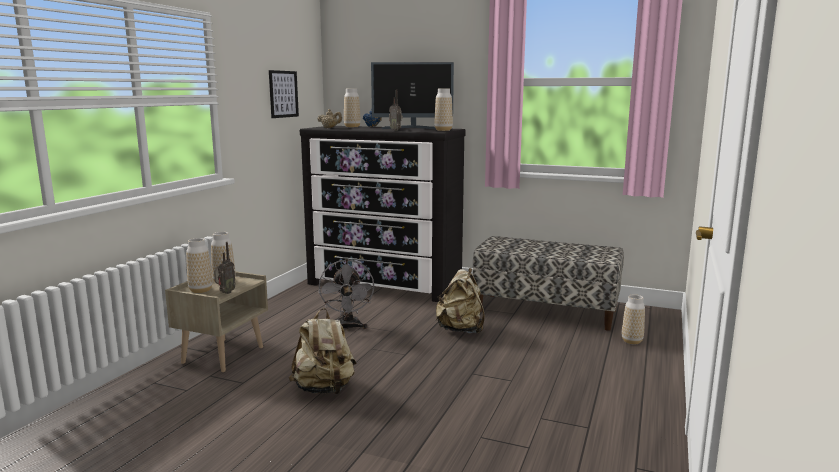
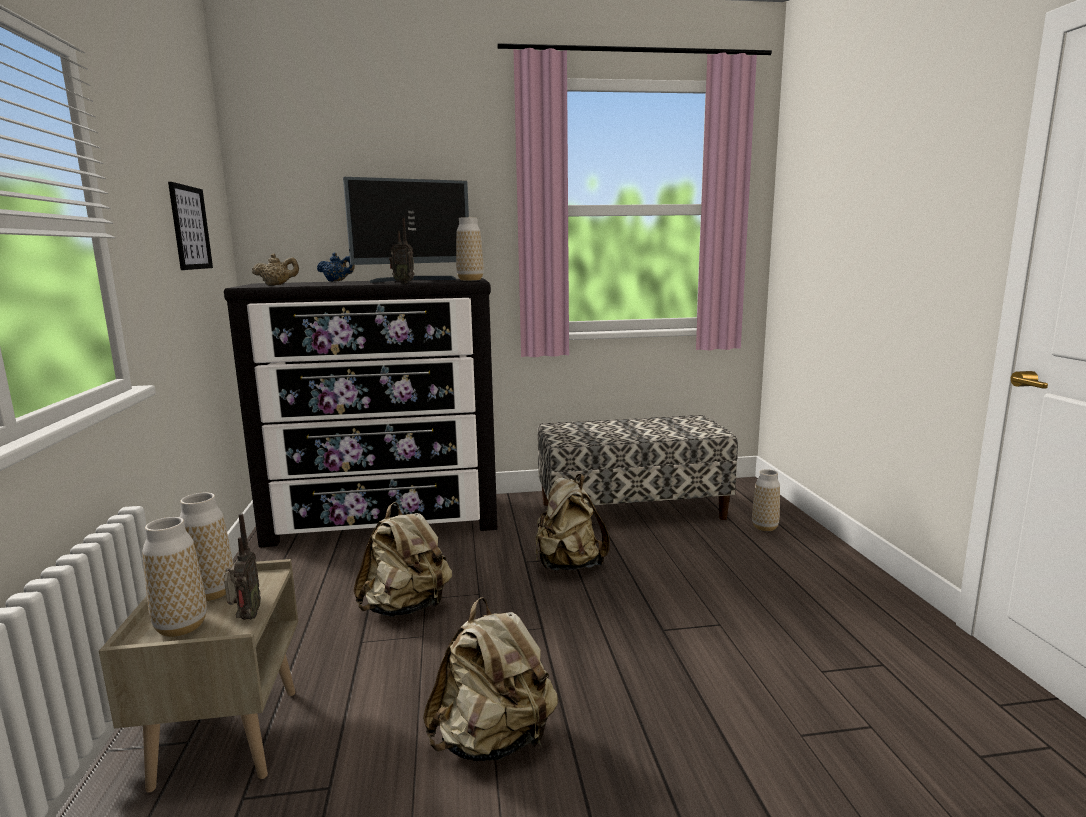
camera: 30 degrees left, 0 degrees up
(347, 328) = (406, 608): grey fan -> beige backpack
(352, 127) = (305, 283): vase -> none

